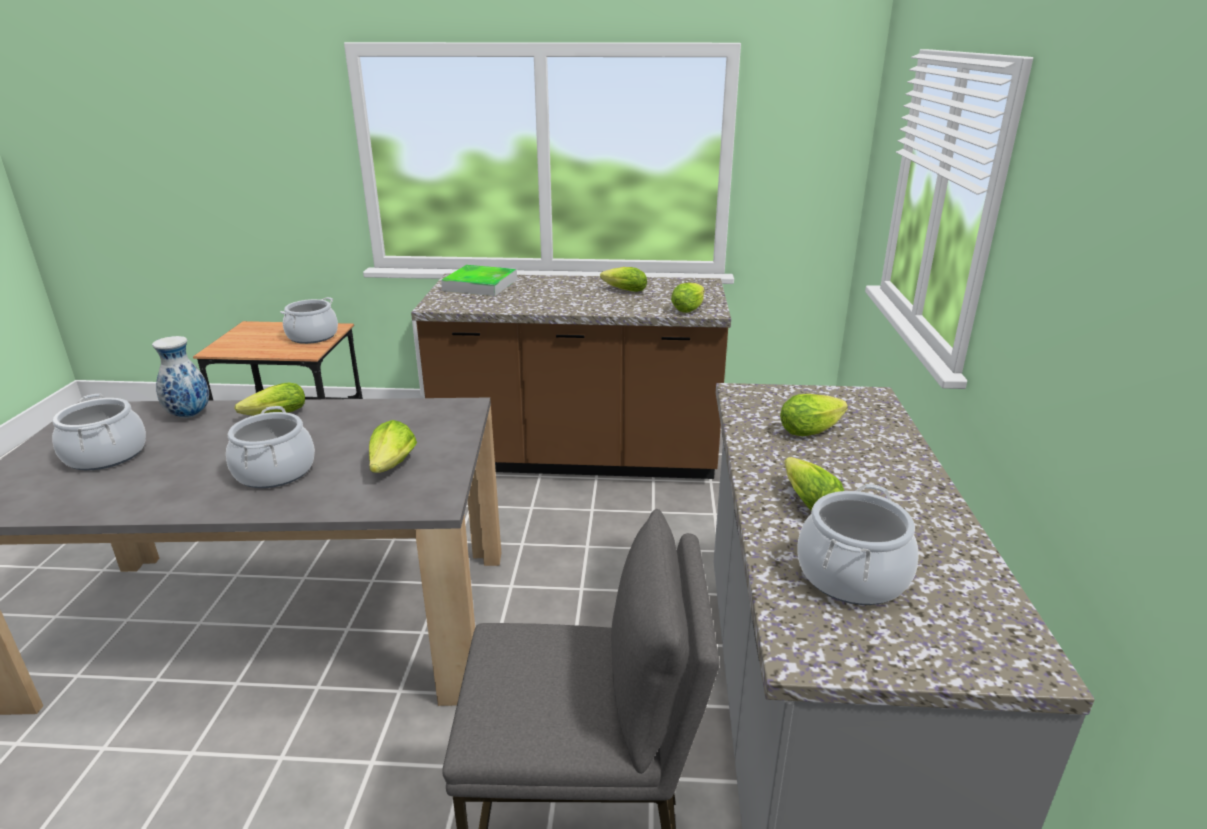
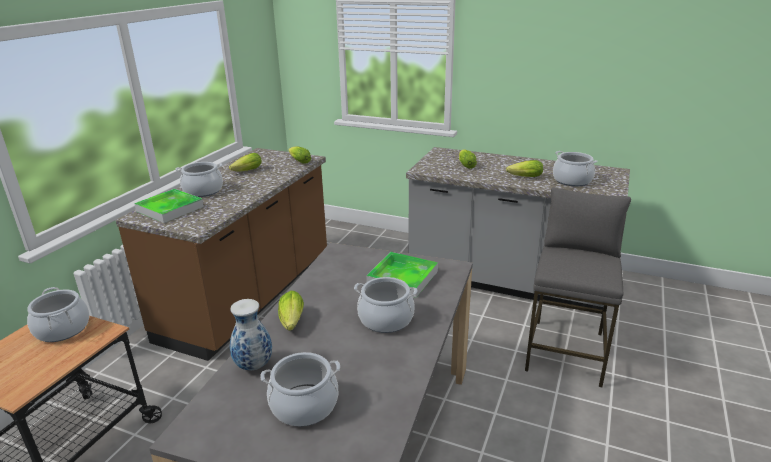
camera: 70 degrees left, 0 degrees up
(392, 465) = (402, 278): lettuce -> tray
(541, 286) = (203, 191): none -> cooking pot

